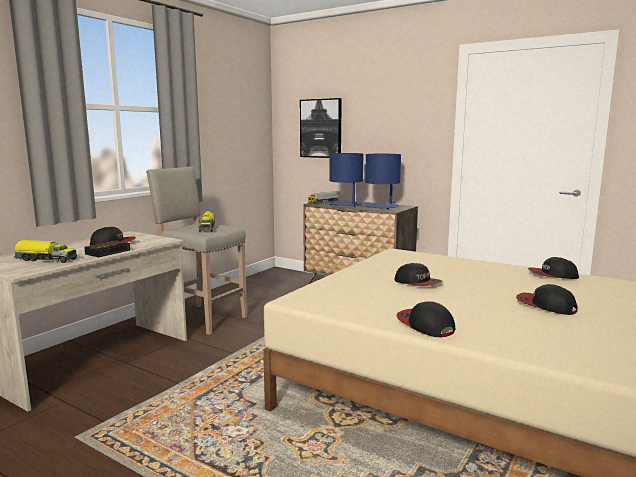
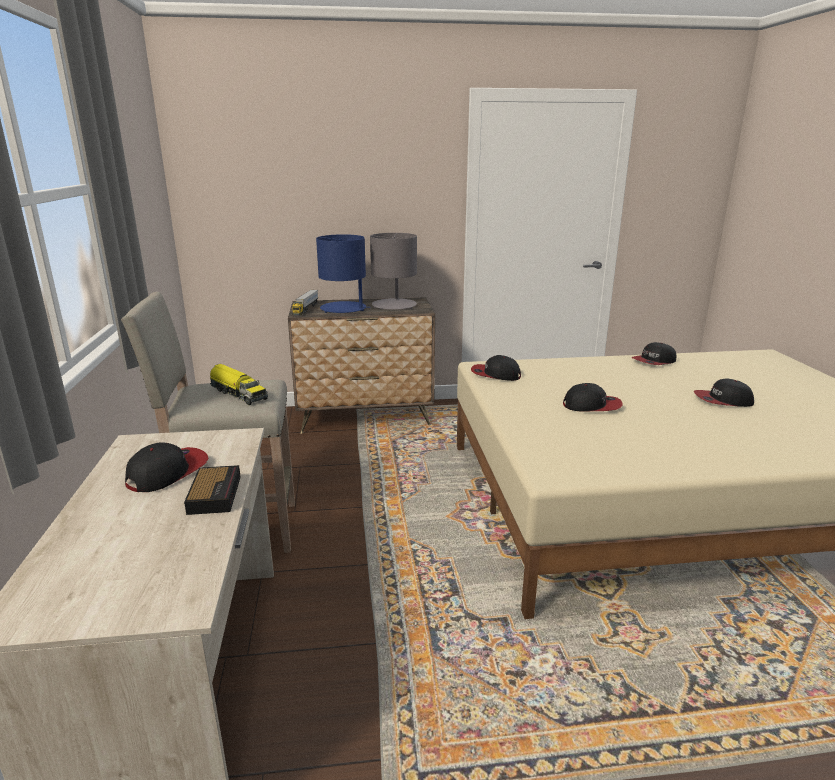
camera: 40 degrees left, 10 degrees up
(45, 259) = (143, 556): toy truck -> none
(321, 128) = (266, 197): picture -> none
(382, 207) = (394, 305): blue table lamp -> grey table lamp
(425, 325) = (710, 459): cap -> cap (495, 374)

